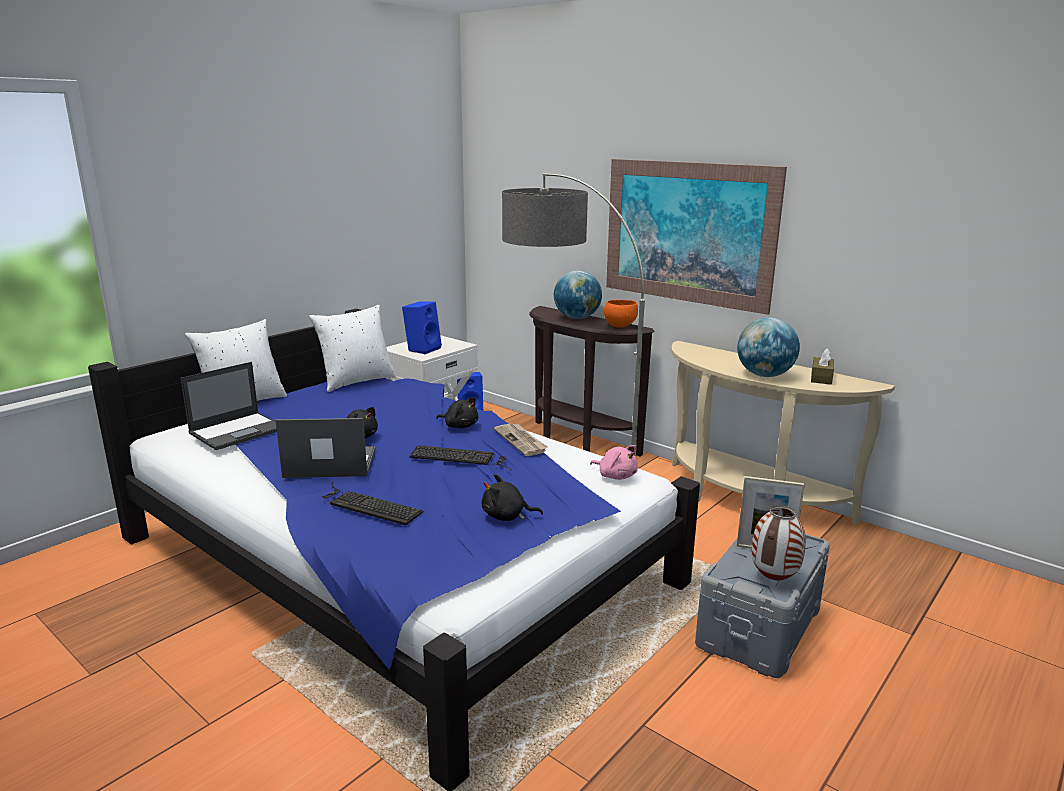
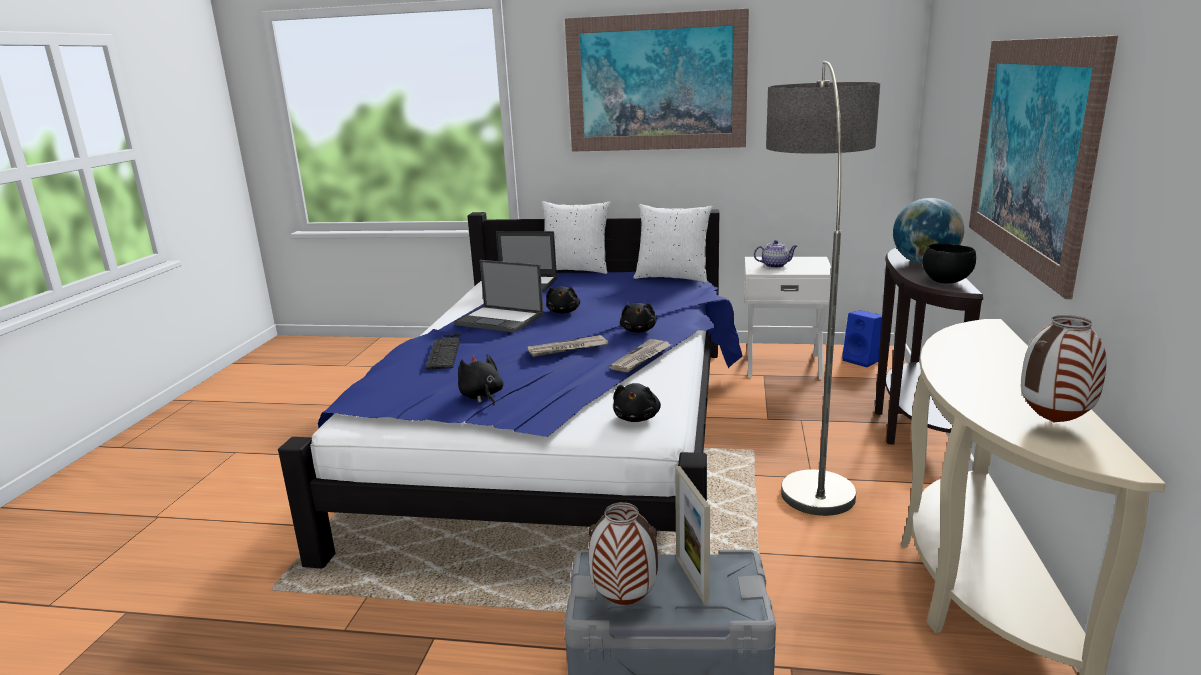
camera: 60 degrees right, 0 degrees up
(271, 187) = (656, 83): none -> picture
(329, 463) = (500, 319): laptop -> laptop turned 150 degrees clockwise
(423, 349) = (775, 265): blue speaker -> teapot
(461, 457) = (567, 349): keyboard -> newspaper
(616, 476) = (637, 418): pink plush toy -> black plush toy
(619, 326) = (946, 281): orange bowl -> black bowl
(764, 375) = (970, 386): globe -> none
(821, 378) = (1053, 421): brown tissue box -> vase

